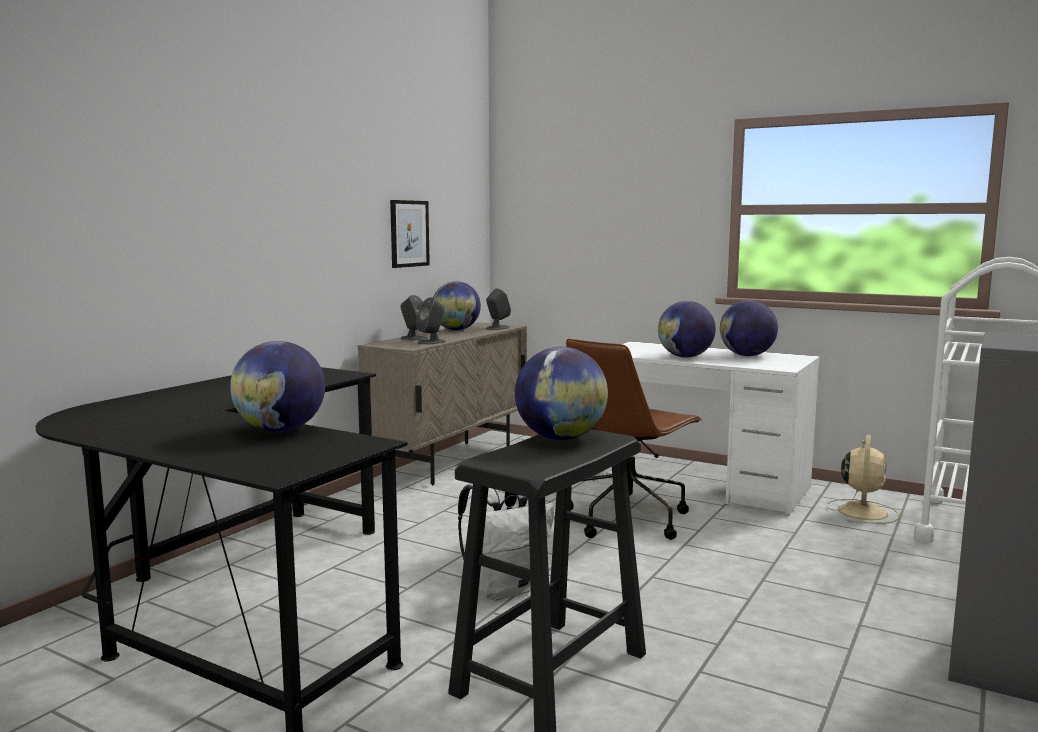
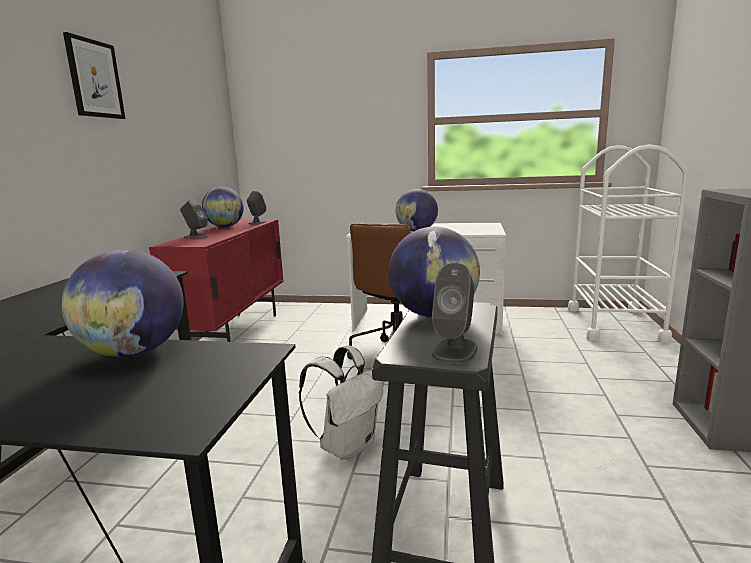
camera: 20 degrees left, 5 degrees up
(409, 233) = (177, 147): picture -> picture (95, 79)
(432, 342) = (215, 238): grey speaker -> grey speaker (455, 351)
(451, 462) = (235, 333): beige cabinet -> red cabinet
(747, 355) = (455, 226): globe -> none
(862, 511) = (541, 324): beige fan -> none

